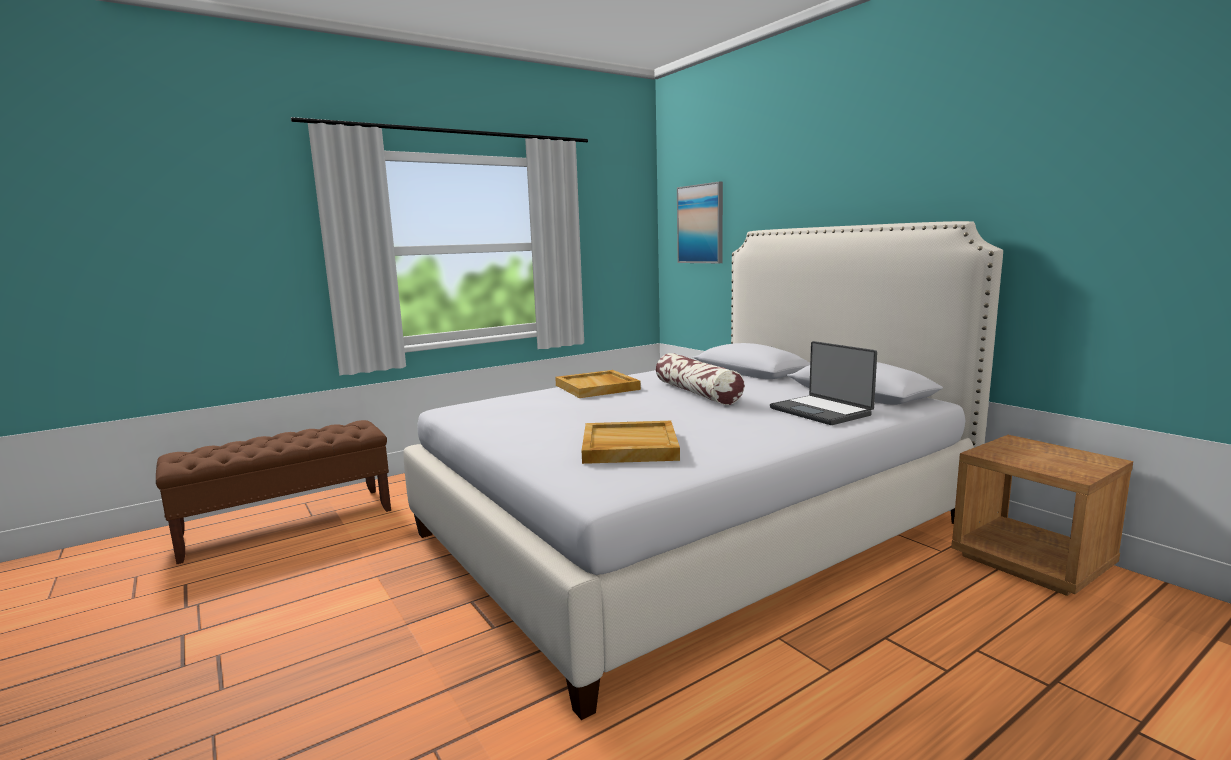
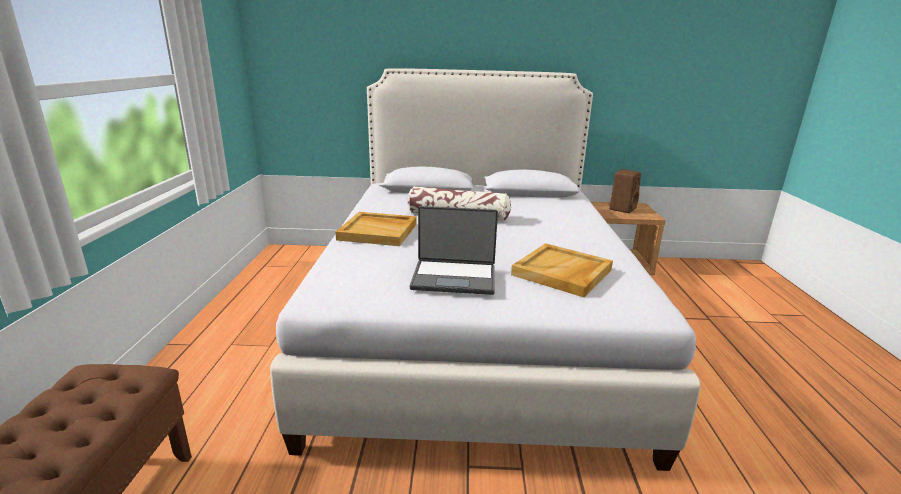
camera: 55 degrees left, 10 degrees up
(700, 224) = (312, 57): picture -> none
(821, 411) = (556, 210): laptop -> laptop (454, 278)
(1046, 455) = (622, 209): none -> brown speaker

